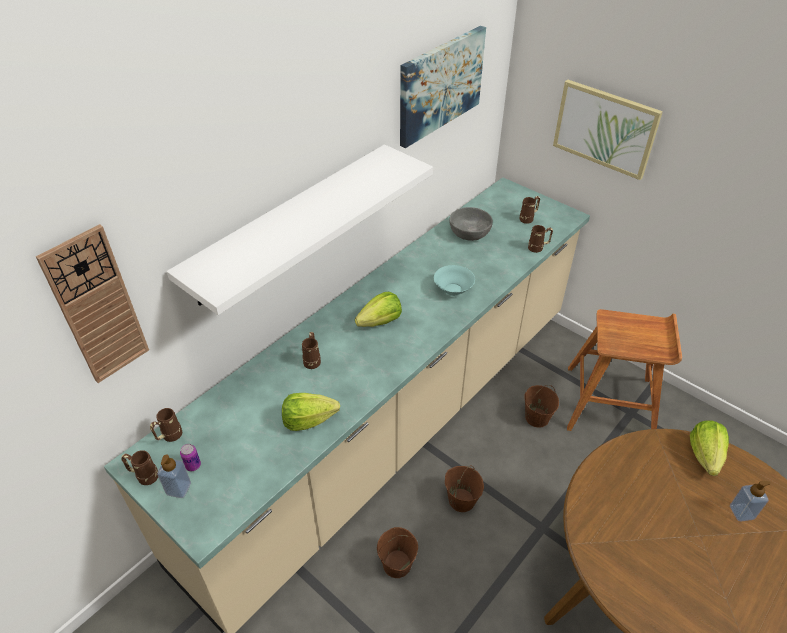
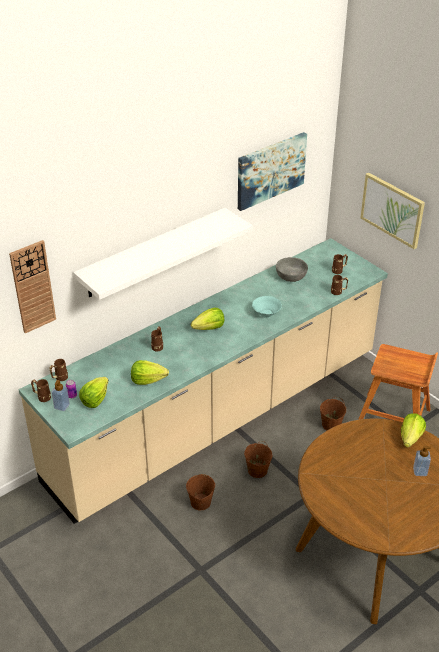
camera: 10 degrees right, 5 degrees down
(231, 468) = (95, 399): none -> lettuce

